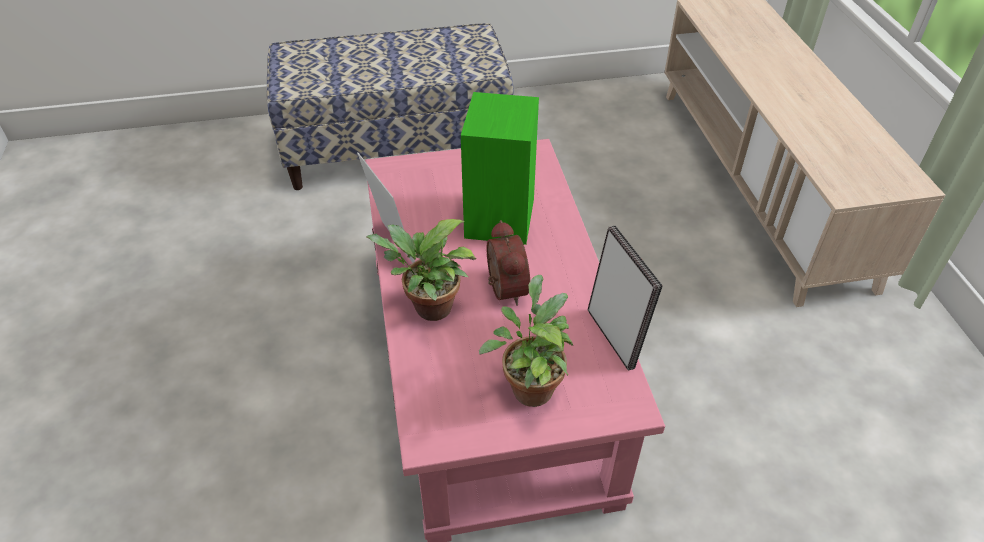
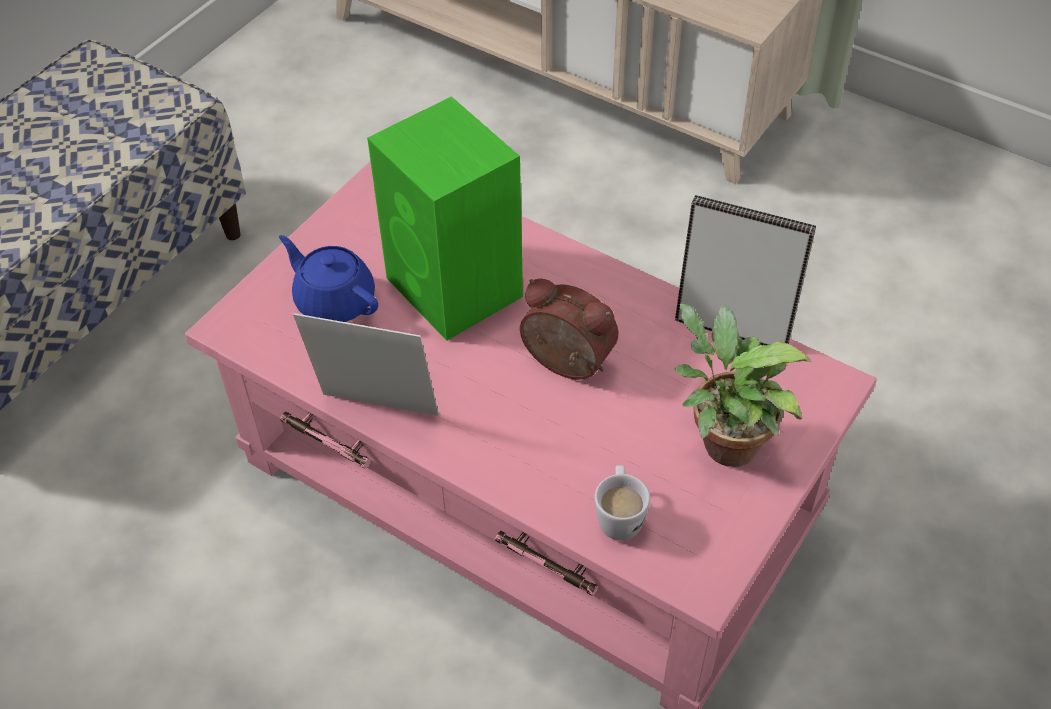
camera: 45 degrees left, 5 degrees up
(428, 309) = (518, 450): potted plant -> none
(431, 376) = (619, 516): none -> white mug
(440, 187) = (334, 300): none -> blue teapot

